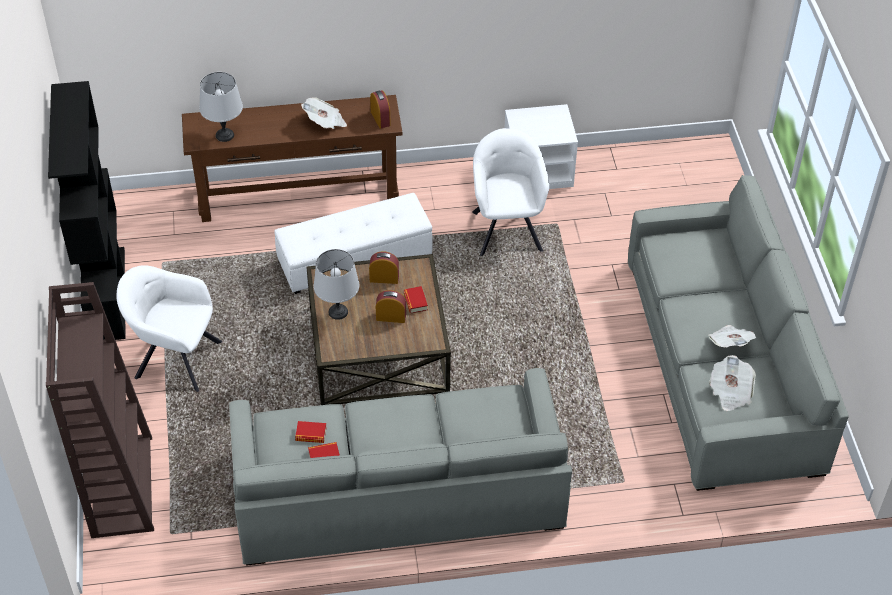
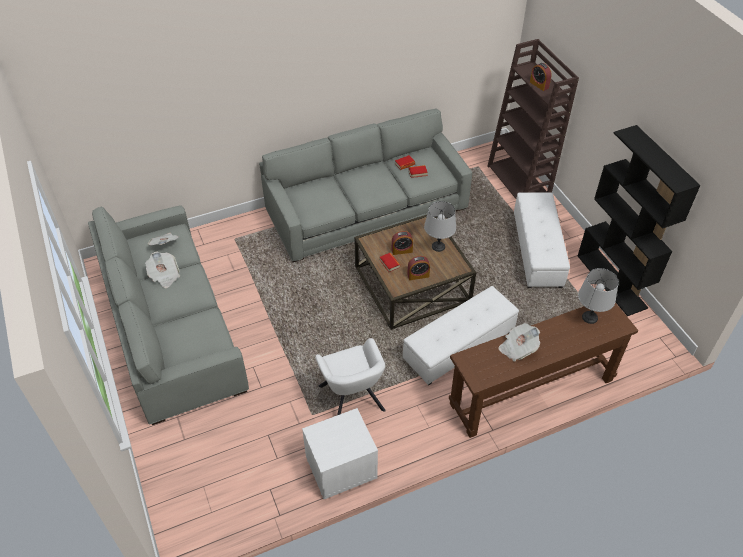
camera: 165 degrees right, 0 degrees up
(175, 359) = (537, 250): white armchair -> white ottoman
(380, 118) = (474, 363): alarm clock -> alarm clock (539, 85)

